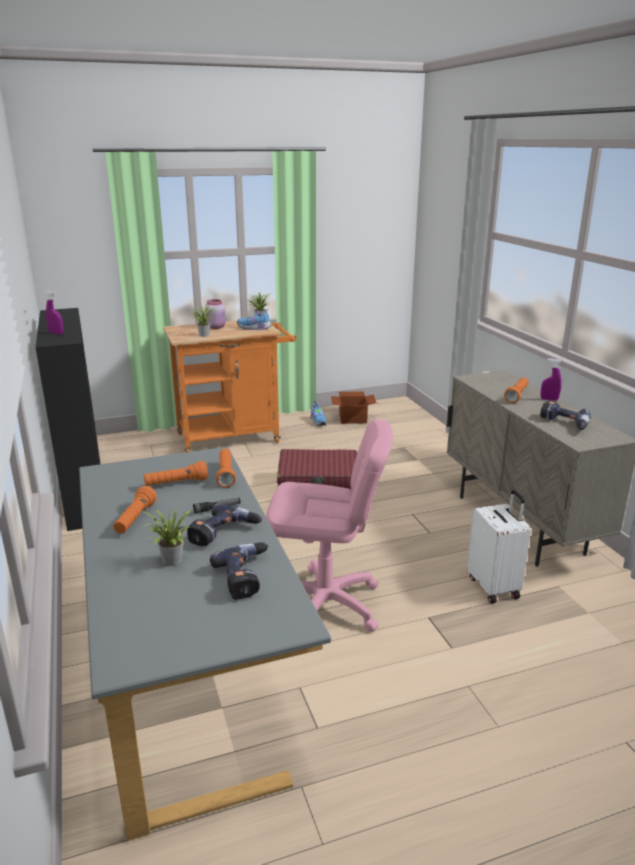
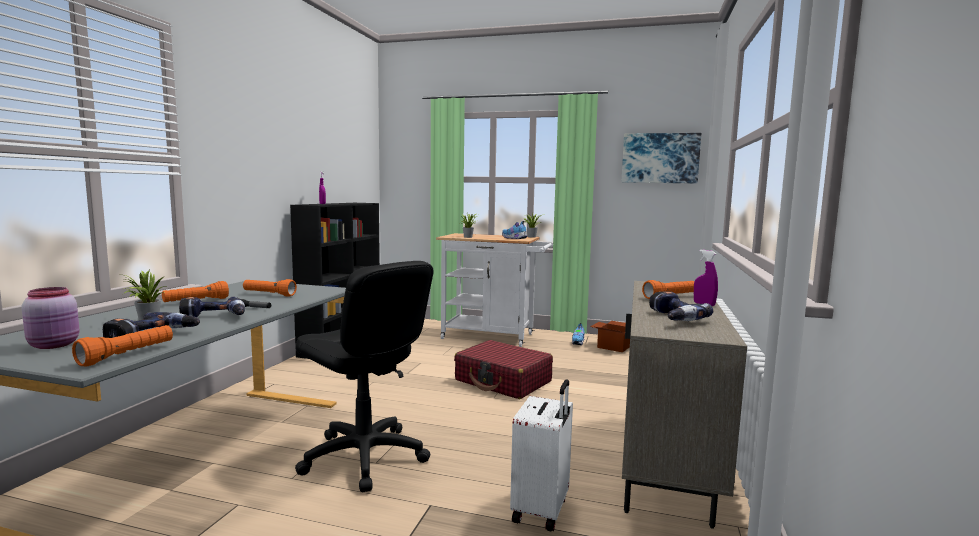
camera: 35 degrees right, 15 degrees down
(216, 327) = (489, 236): pink jar -> pink jar (55, 345)
(226, 474) = (309, 297): orange flashlight -> orange flashlight (128, 355)
(234, 437) = (494, 337): orange cart -> white cart
(325, 605) = (364, 457): pink office chair -> black office chair
(372, 220) = (660, 158): none -> picture

